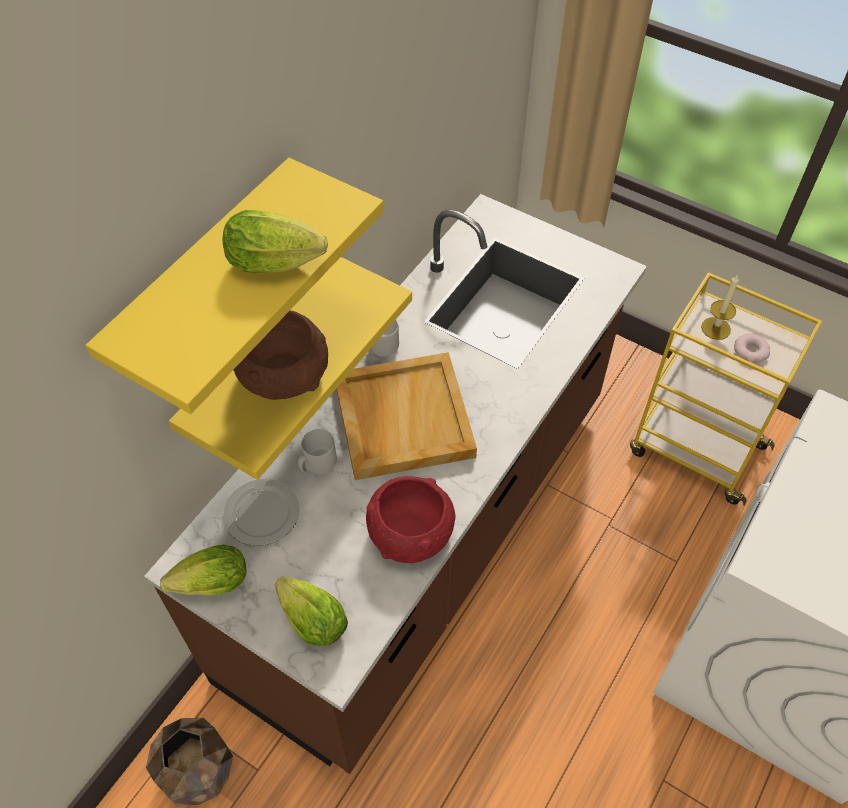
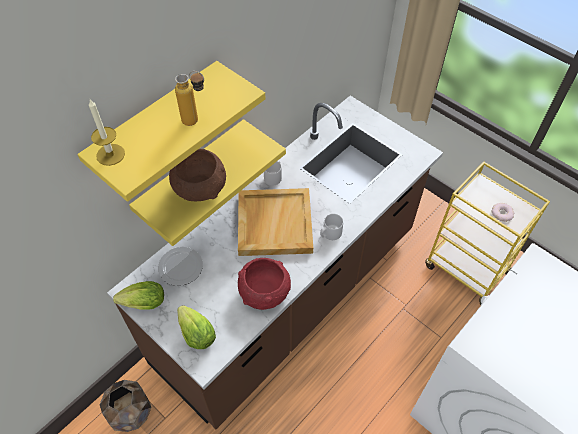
camera: 10 degrees right, 0 degrees up
(280, 263) = (196, 122): lettuce -> bottle
(317, 464) = (218, 243): grey mug -> grey mug (330, 234)
(715, 328) = (482, 196): candle -> candle (110, 154)

